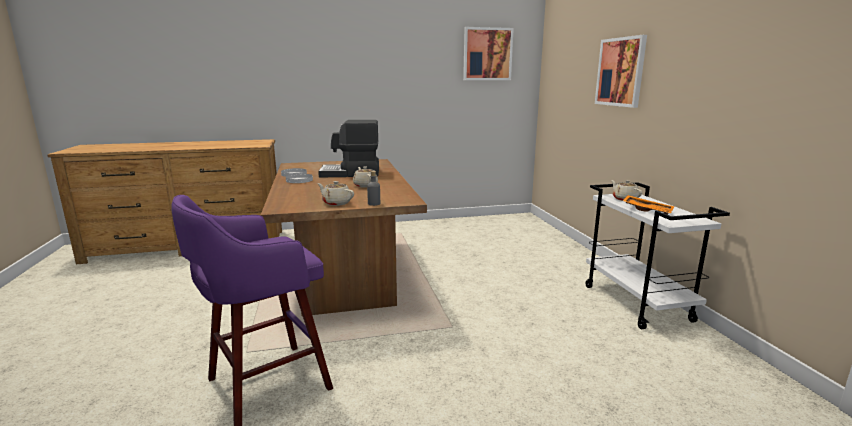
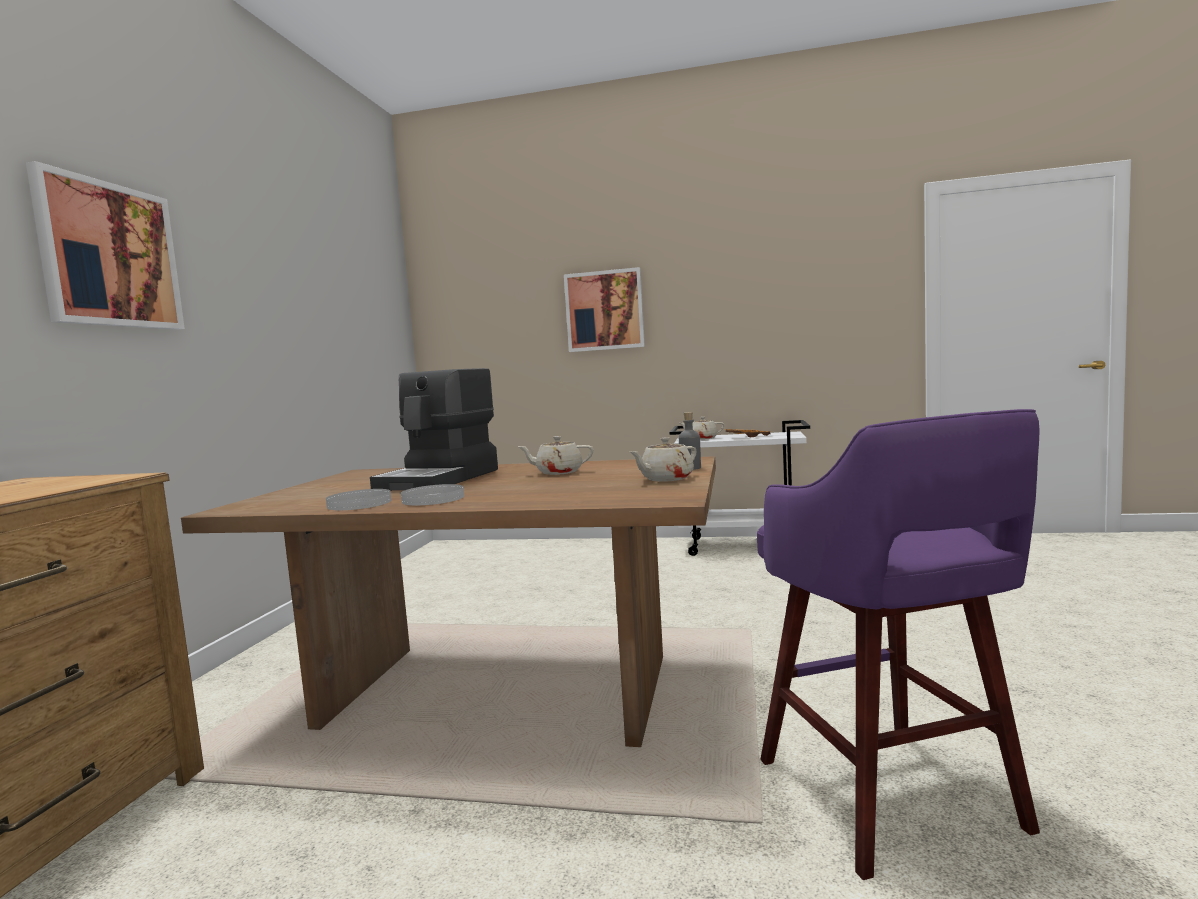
camera: 65 degrees left, 10 degrees down
(487, 54) = (364, 291): picture -> picture (109, 255)

